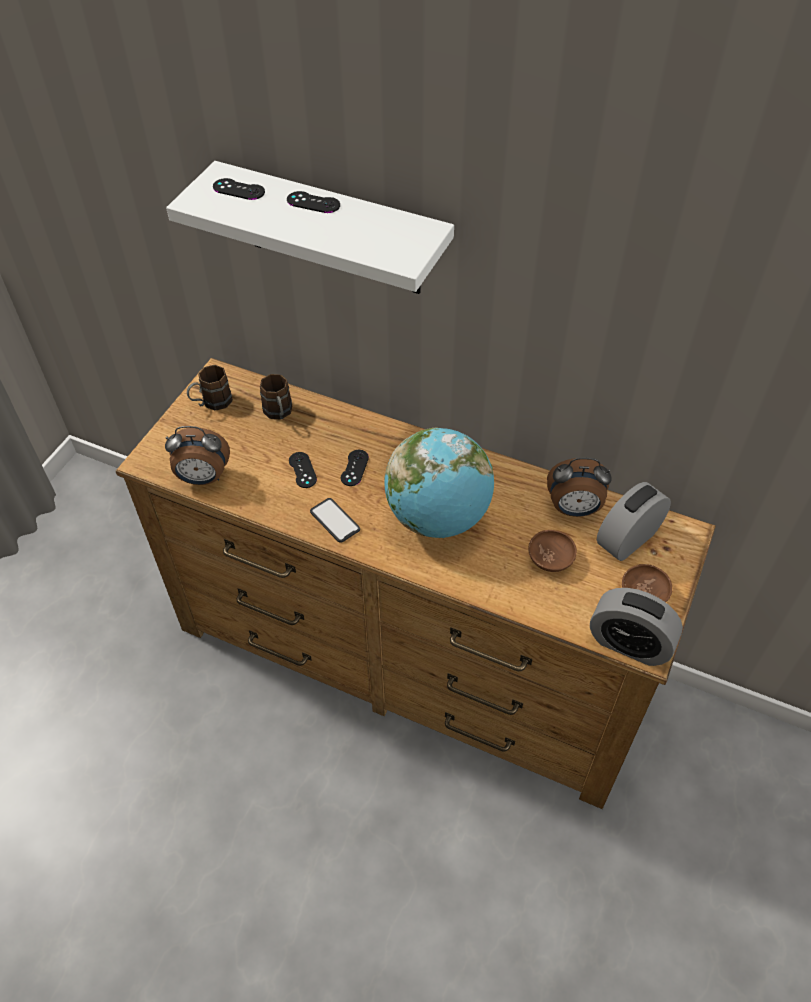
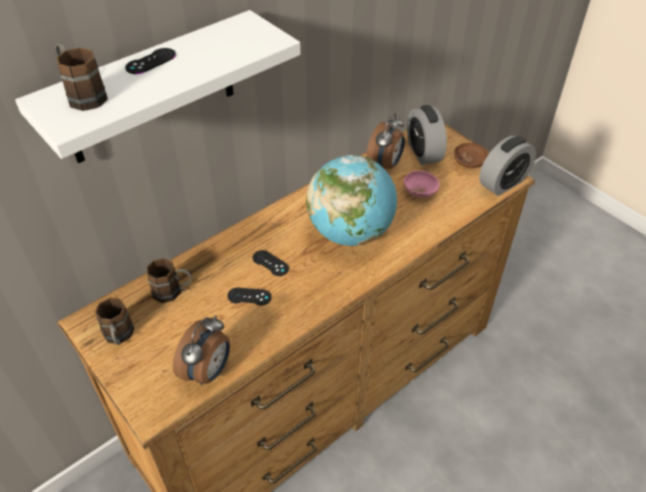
camera: 65 degrees left, 5 degrees down
(238, 189) = (83, 95): black game controller -> brown mug
(335, 520) = (317, 293): phone -> none
(550, 559) = (420, 191): brown bowl -> pink bowl

